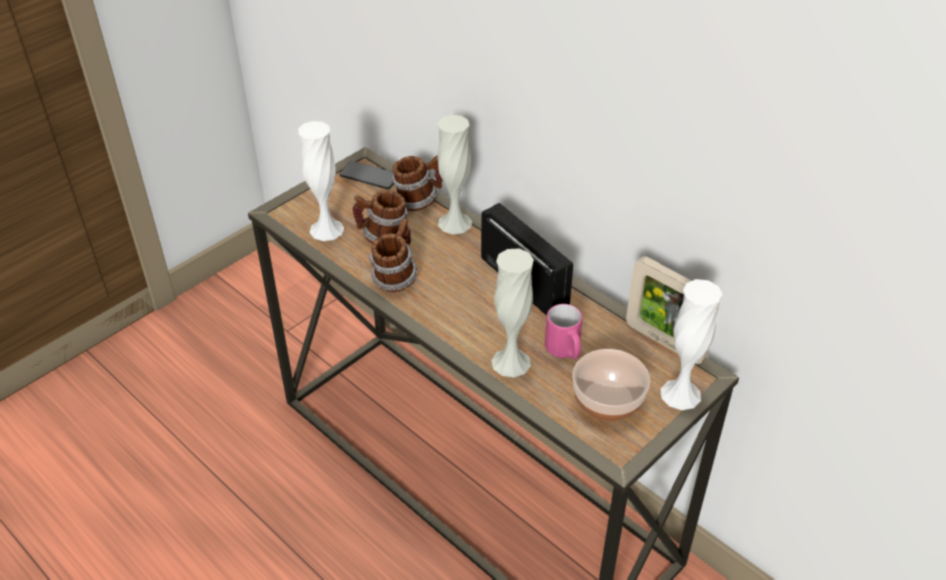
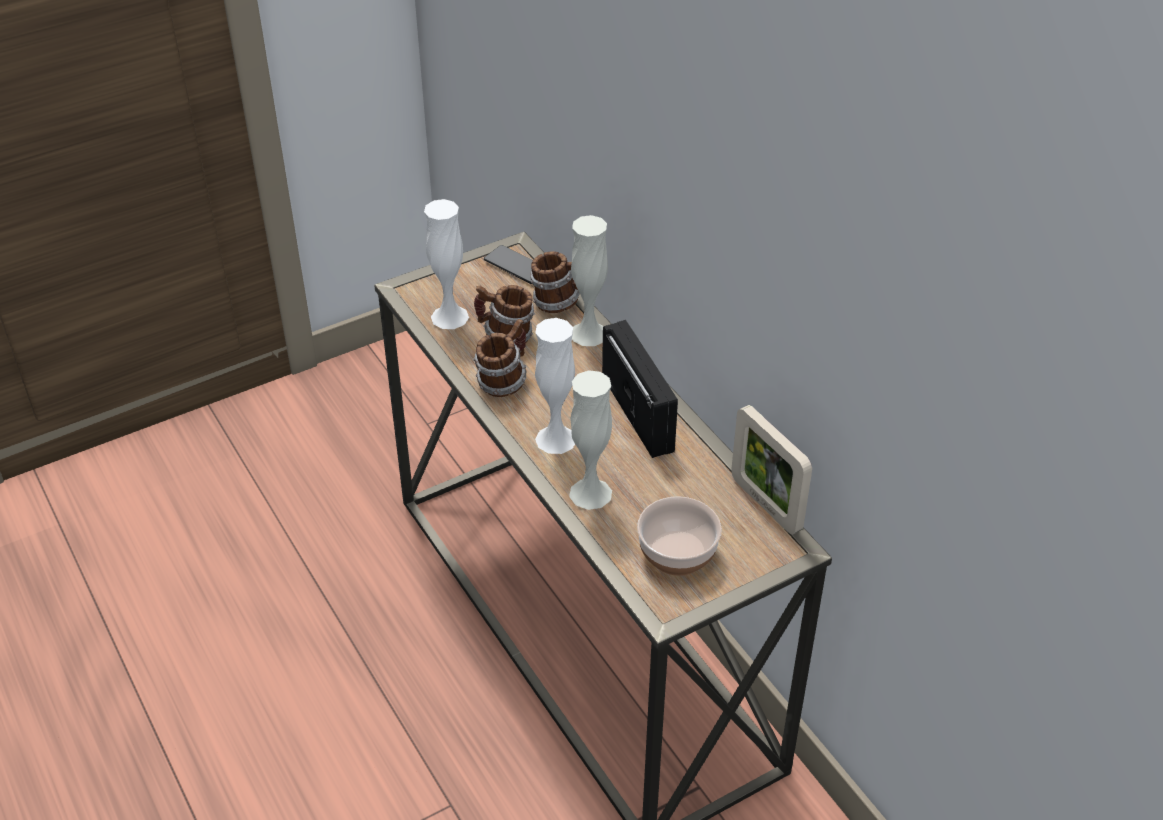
camera: 15 degrees right, 0 degrees up
(565, 351) = (653, 494): pink mug -> none
(680, 394) = (758, 562): white vase -> white vase (556, 439)

